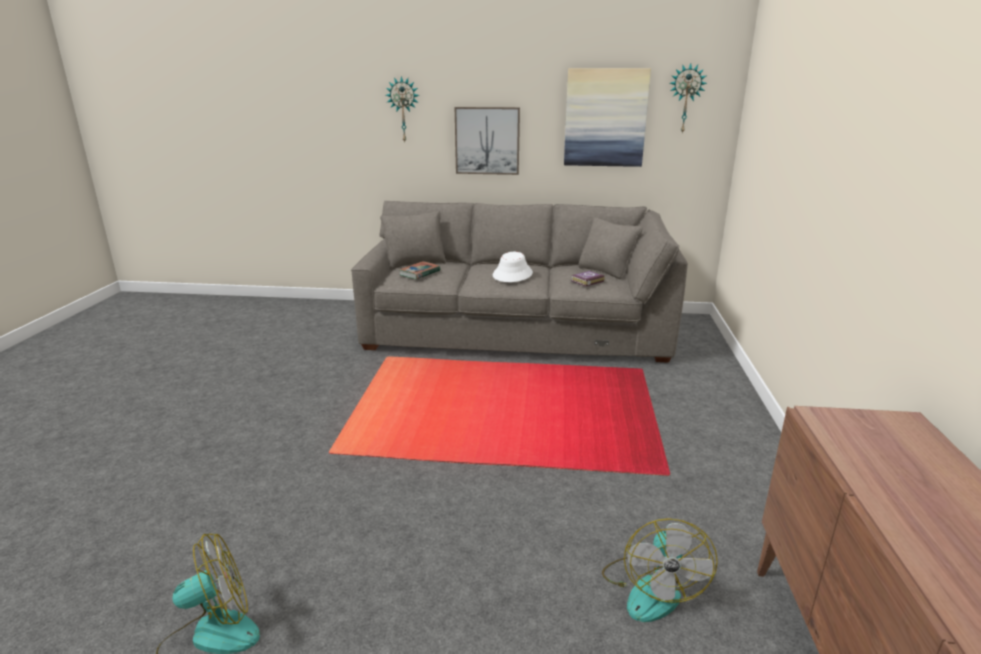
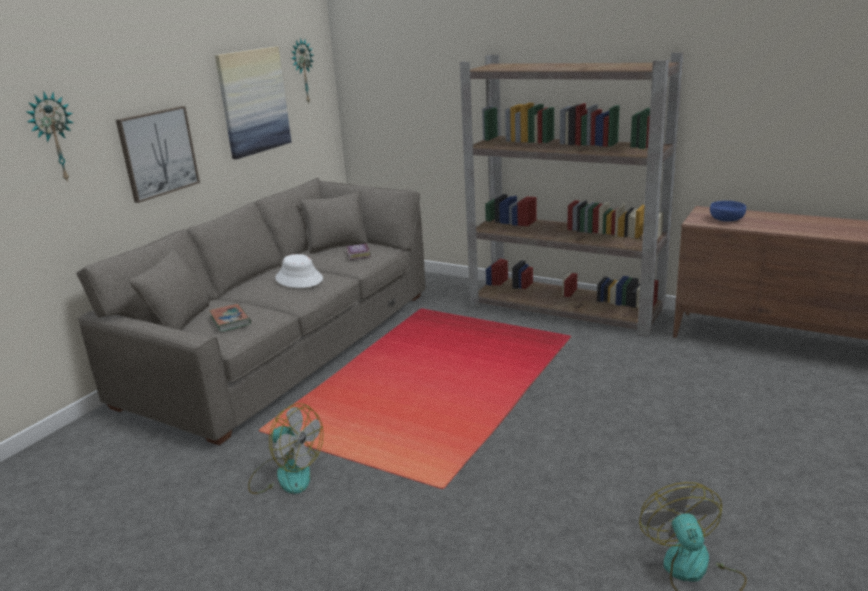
camera: 65 degrees left, 0 degrees up
(651, 588) = (678, 371): fan -> fan (286, 475)
(746, 458) = (565, 308): none -> brown bookcase
(875, 446) = (727, 220): none -> blue bowl

